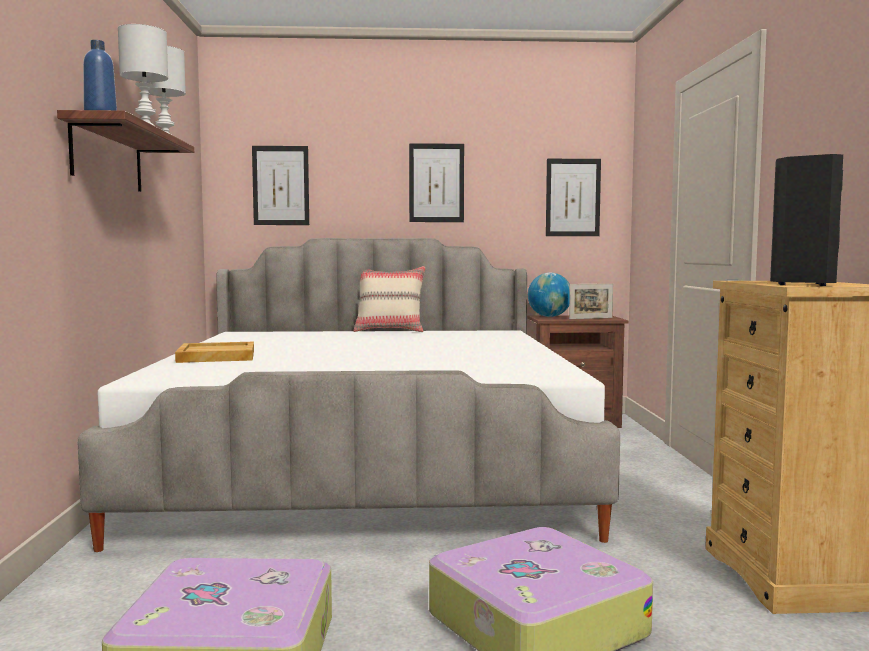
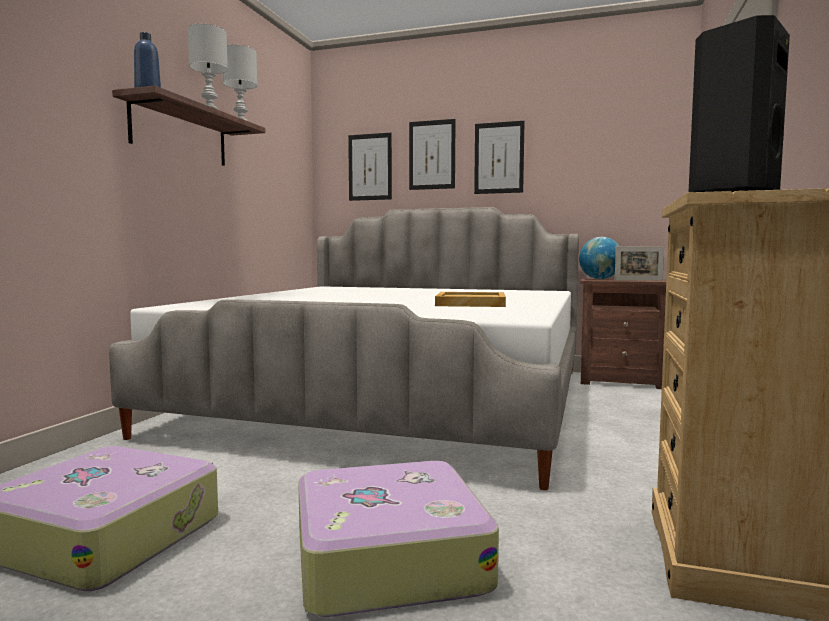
camera: 20 degrees right, 0 degrees up
(216, 356) = (267, 297): beige tray -> beige tray (470, 303)
(390, 330) = (449, 288): beige pillow -> none
(573, 197) = (630, 165): picture -> picture (432, 155)

